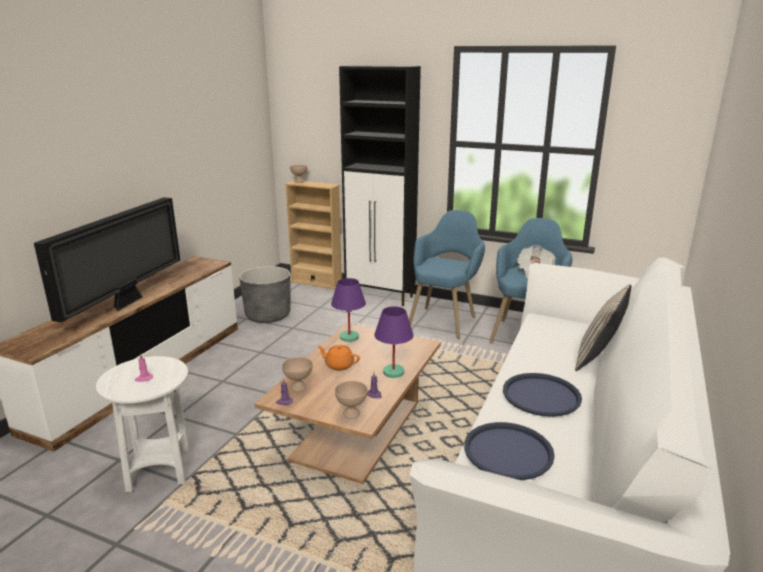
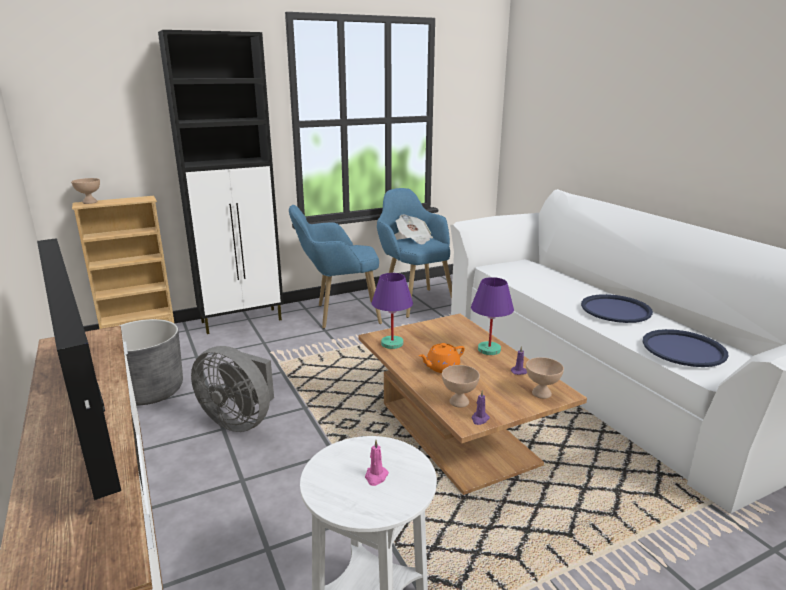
camera: 50 degrees left, 0 degrees up
(274, 352) = (240, 420): none -> grey fan
(444, 319) = (338, 315): blue armchair -> blue armchair turned 75 degrees counterclockwise
(598, 358) = (575, 276): beige pillow -> none

